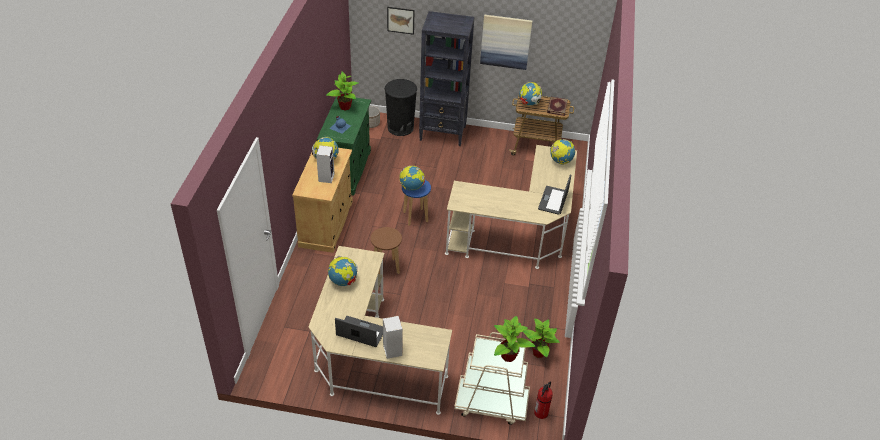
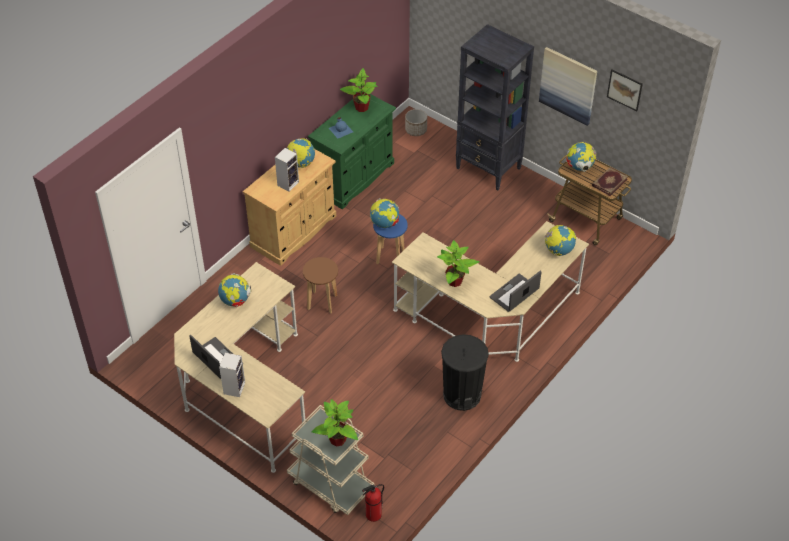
camera: 30 degrees right, 5 degrees up
(400, 20) = (460, 24): picture -> picture (624, 90)
(400, 127) = (445, 146): black trash can -> black trash can (462, 395)
(539, 353) = (416, 454): potted plant -> potted plant (455, 281)

